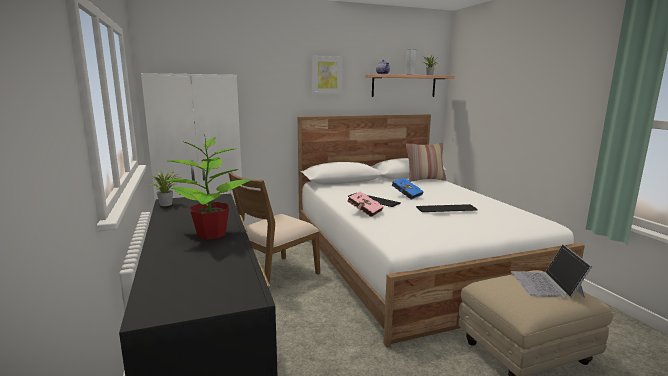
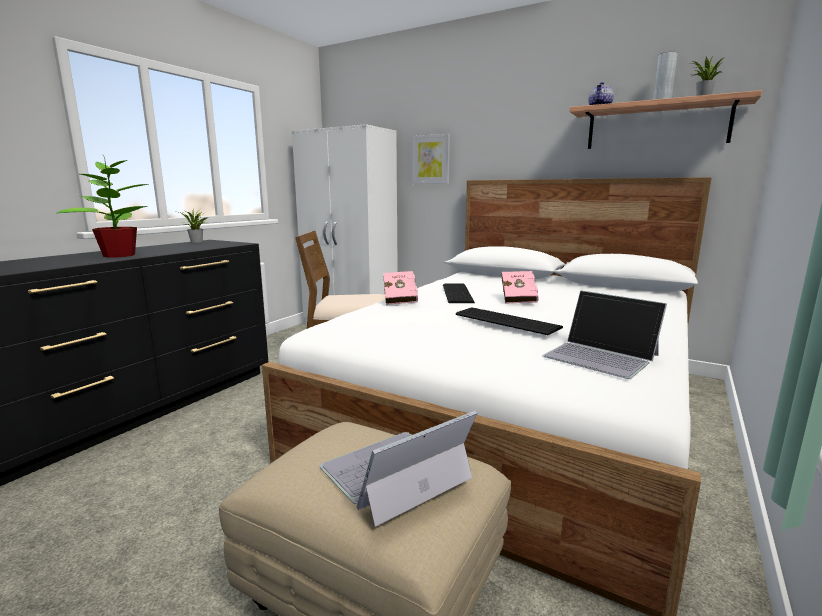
camera: 50 degrees right, 0 degrees up
(326, 75) = (514, 119): picture -> picture (431, 159)
(406, 195) = (518, 298): blue book -> pink book
(425, 179) = (636, 293): pillow -> none
(507, 213) = (601, 355): none -> laptop

